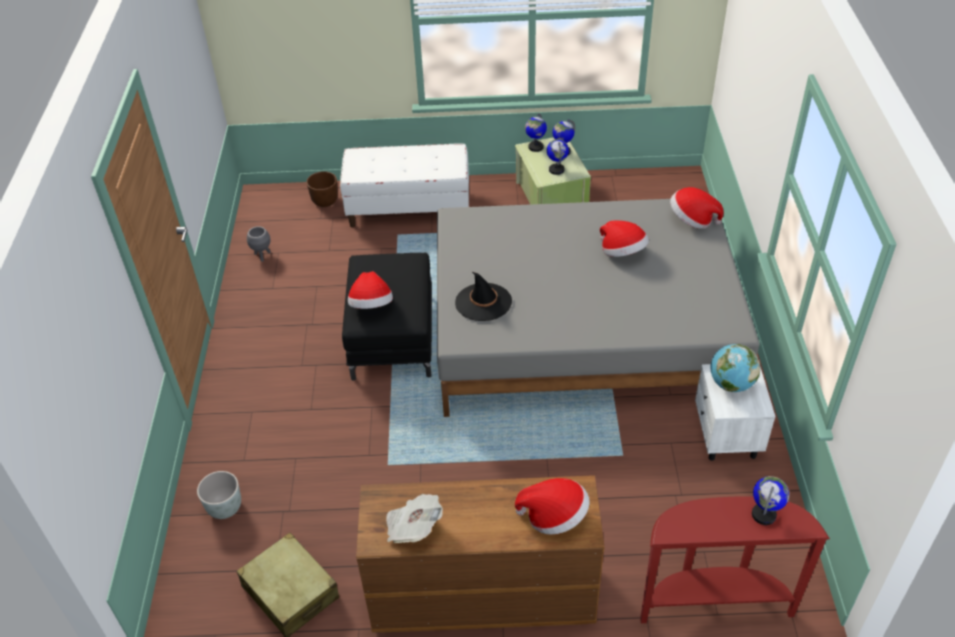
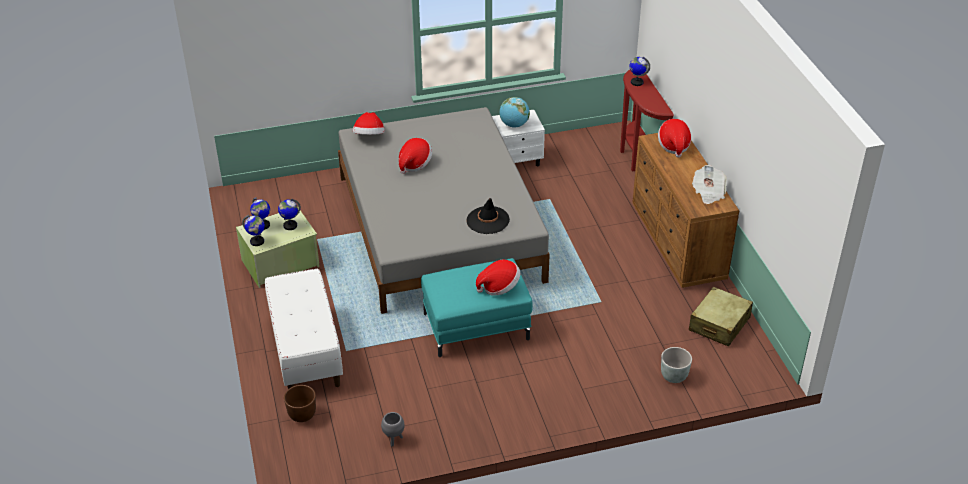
camera: 105 degrees left, 5 degrees down
(393, 337) = (476, 326): black ottoman -> turquoise ottoman

